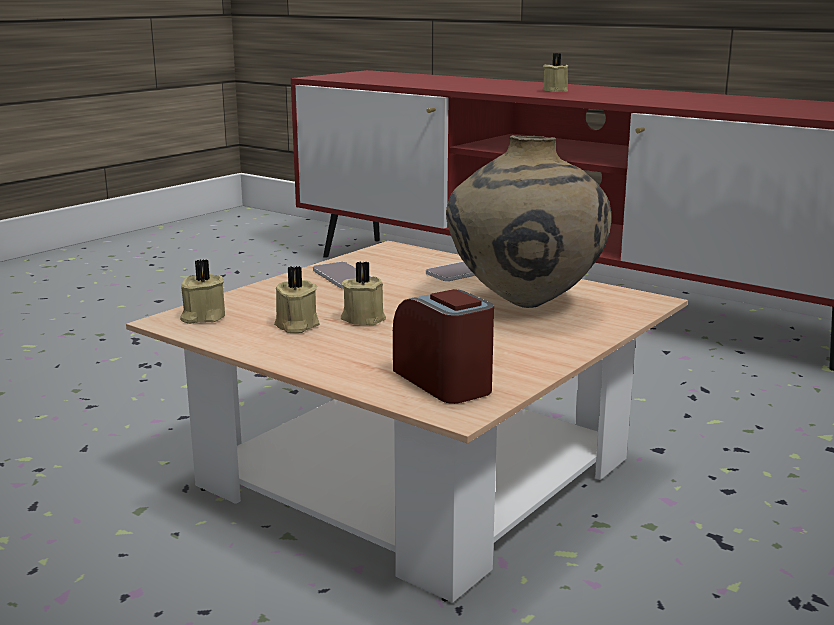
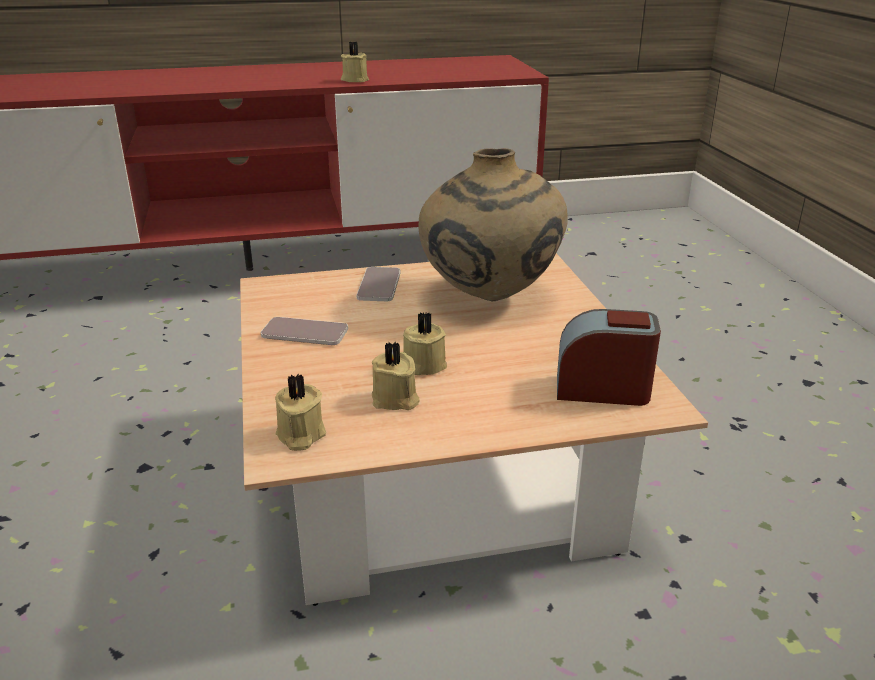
camera: 50 degrees left, 10 degrees up
(556, 90) = (219, 79): beige candle -> beige candle (355, 80)

